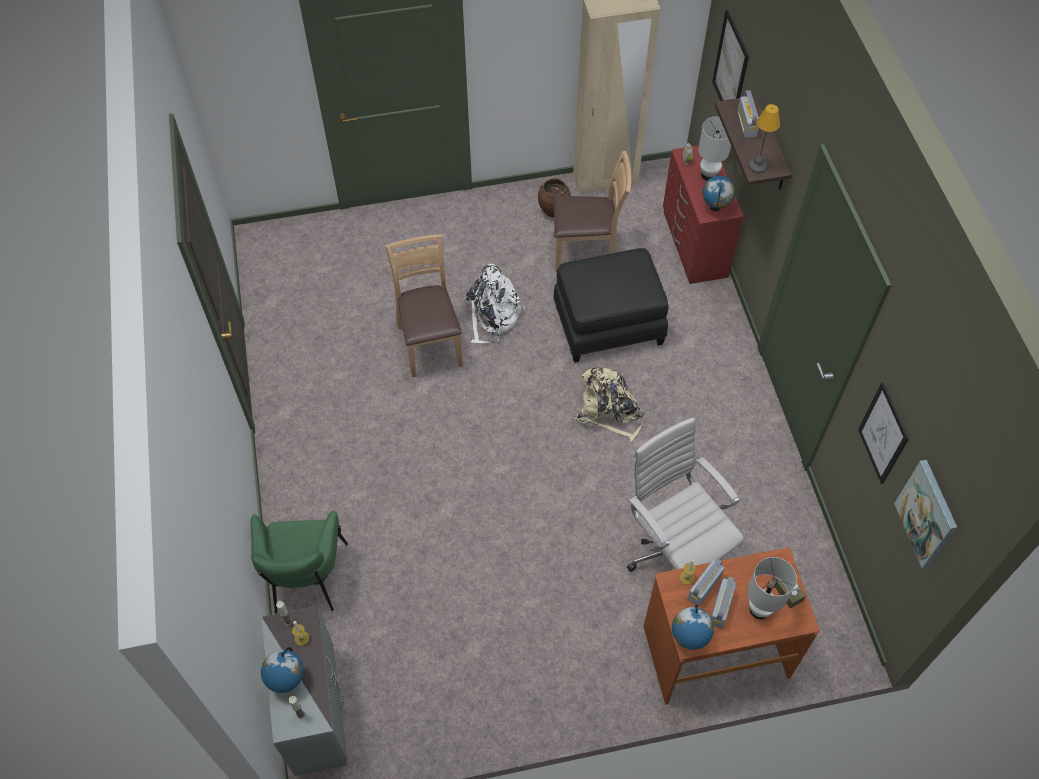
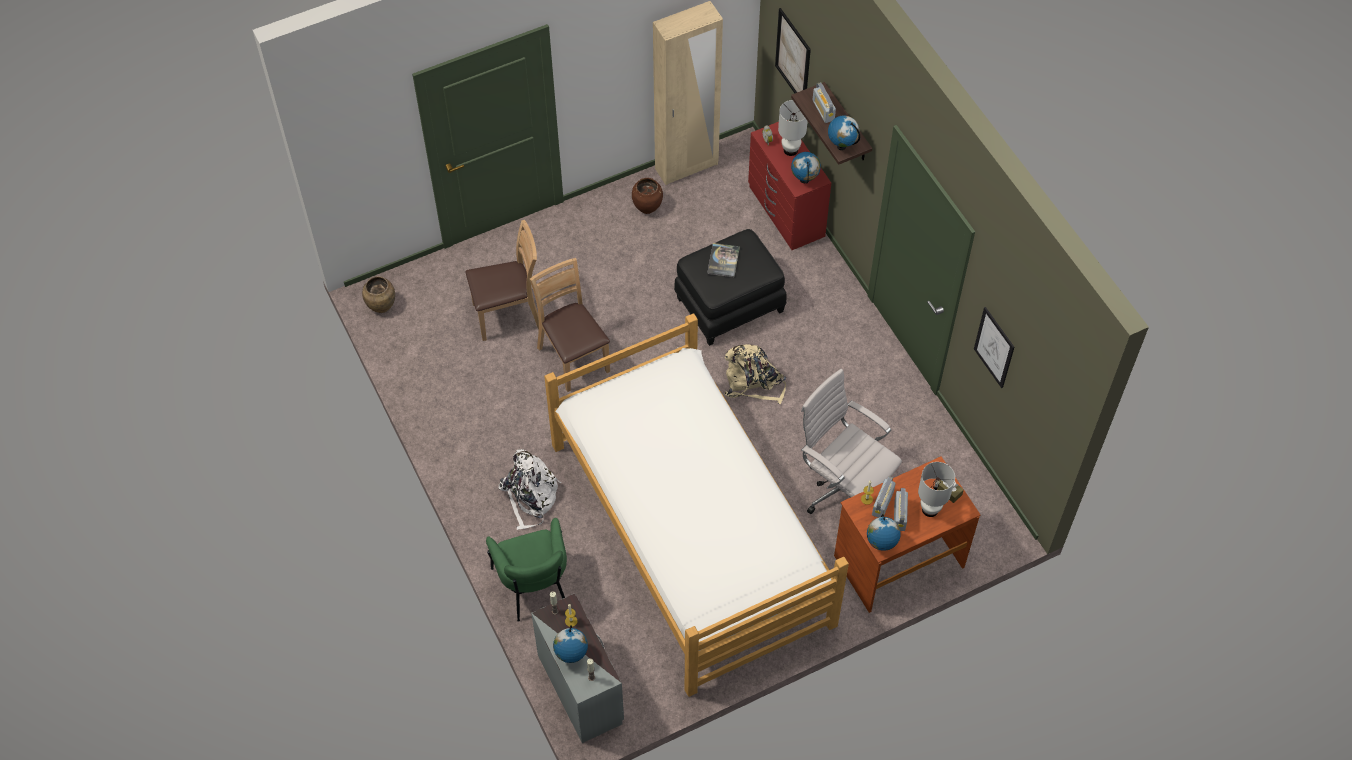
camera: 15 degrees left, 0 degrees up
(259, 252) = (381, 307): none -> brown vase
(491, 561) = (690, 534): none -> bed
(492, 316) = (622, 319): white backpack -> white backpack (530, 497)
(587, 253) = (690, 241): brown chair -> brown chair (508, 315)
(606, 274) = (723, 260): none -> book
(757, 165) = (842, 146): table lamp -> globe
(927, 514) = (1040, 401): picture -> none

